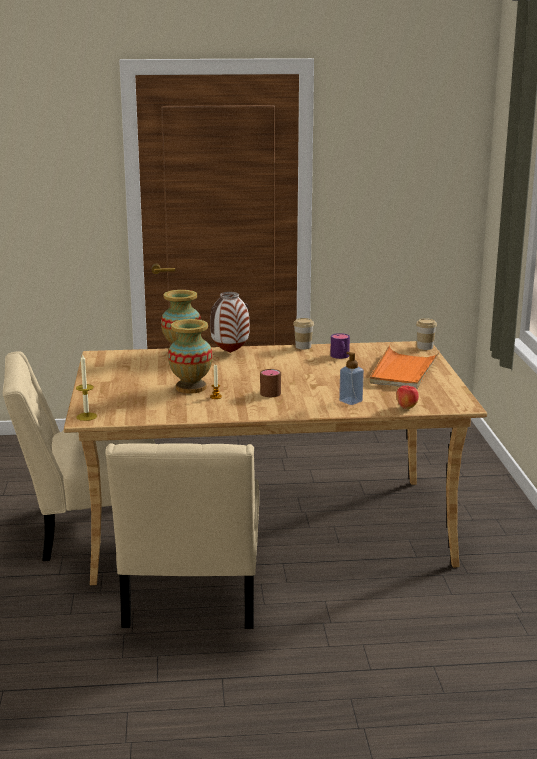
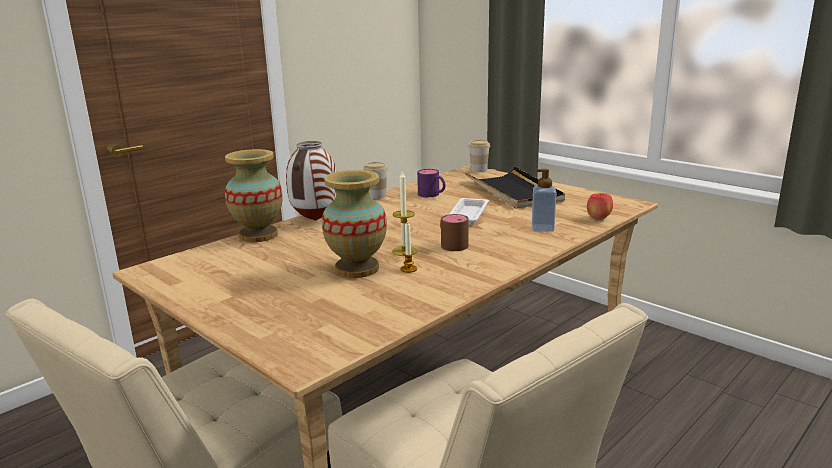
camera: 40 degrees left, 0 degrees up
(86, 416) = (298, 358): candle -> candle (404, 251)
(328, 377) = (468, 214): none -> white tray
(403, 371) = (514, 191): orange tray -> black tray

